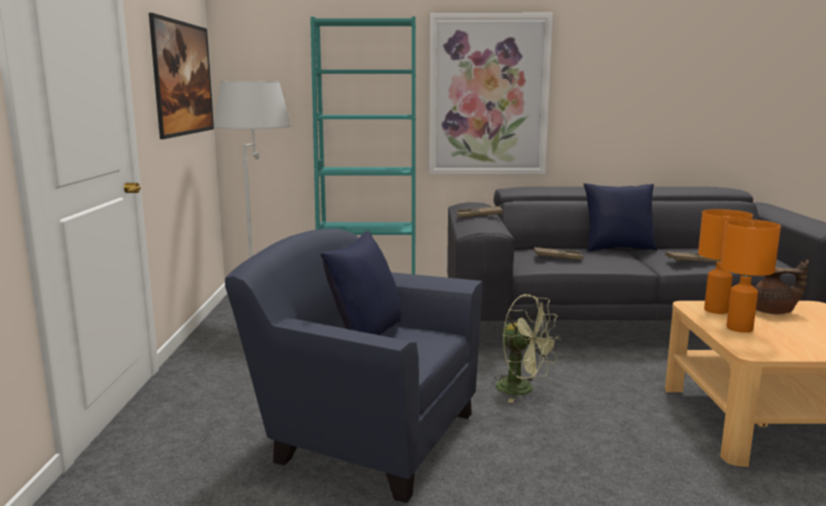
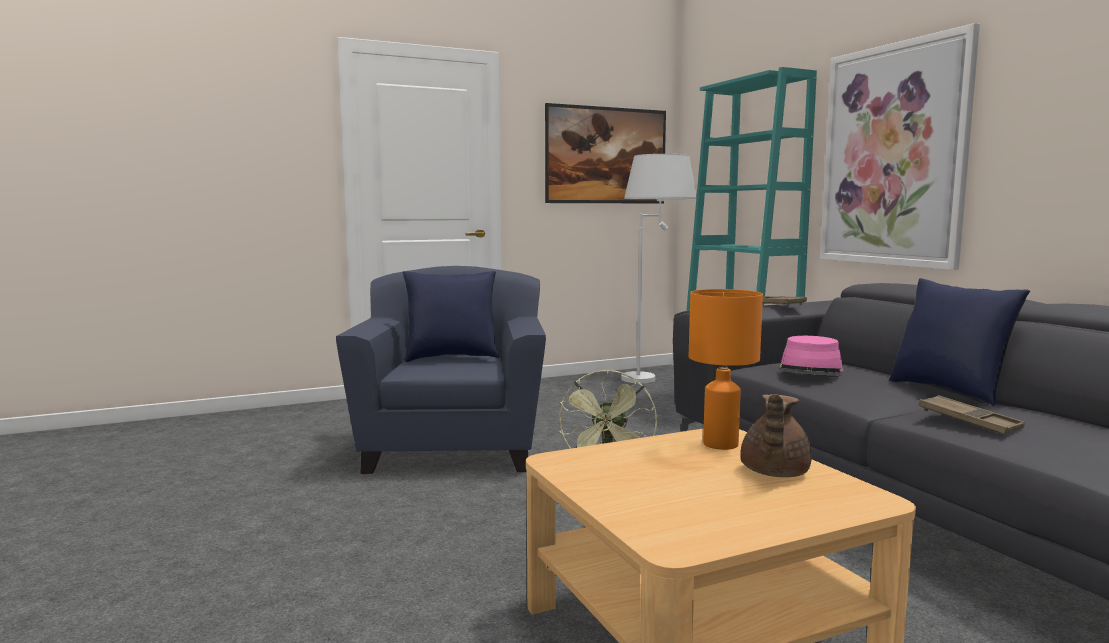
camera: 65 degrees right, 5 degrees down
(558, 257) = (811, 371): brown tray -> pink hat
(740, 328) = (653, 455): orange table lamp -> none
(773, 312) = (773, 473): brown teapot -> brown teapot turned 45 degrees clockwise

